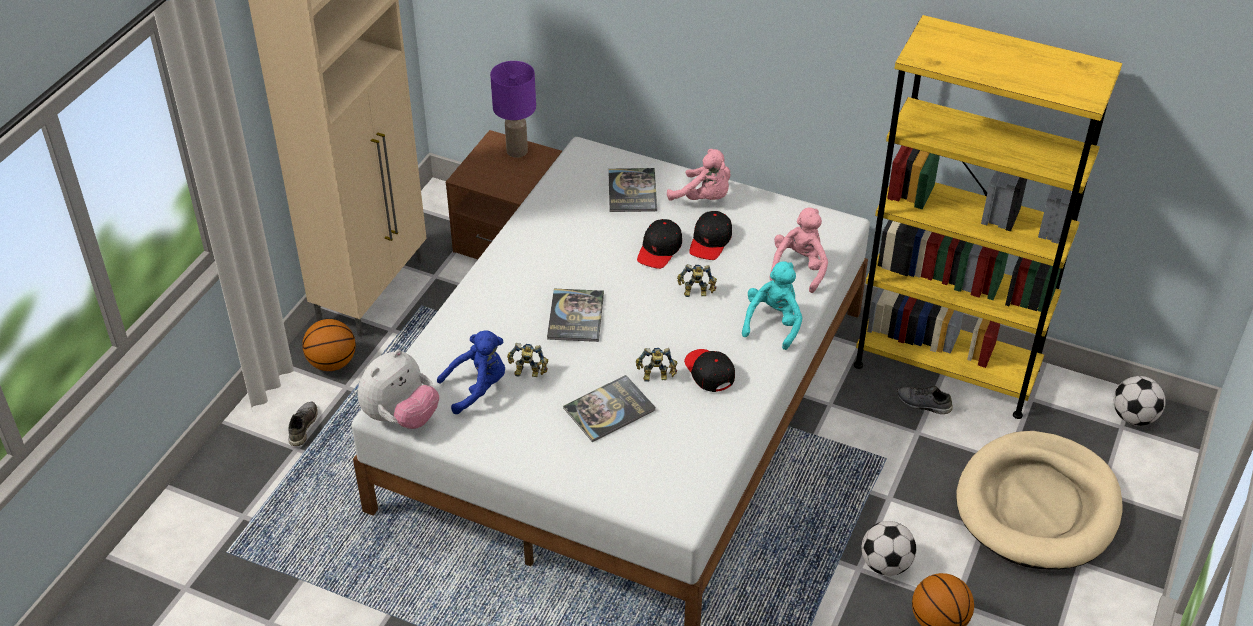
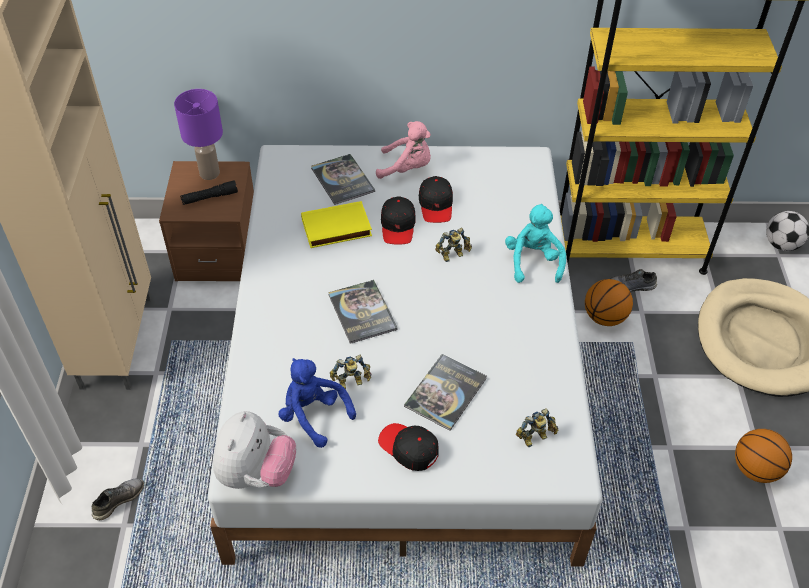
camera: 25 degrees left, 5 degrees up
(302, 427) = (118, 500): grey shoe -> grey shoe turned 60 degrees clockwise
(332, 363) = (116, 425): basketball -> basketball (605, 317)
(477, 388) = (313, 415): blue plush toy -> blue plush toy turned 90 degrees counterclockwise
(504, 174) = (209, 197): none -> black flashlight
(598, 235) = (336, 229): none -> yellow book
(656, 377) = (467, 346): toy robot -> toy robot (535, 438)
(709, 372) = (509, 325): black cap -> black cap (408, 448)
(799, 268) = (523, 206): pink plush toy -> none
(885, 564) = (687, 435): football -> none

